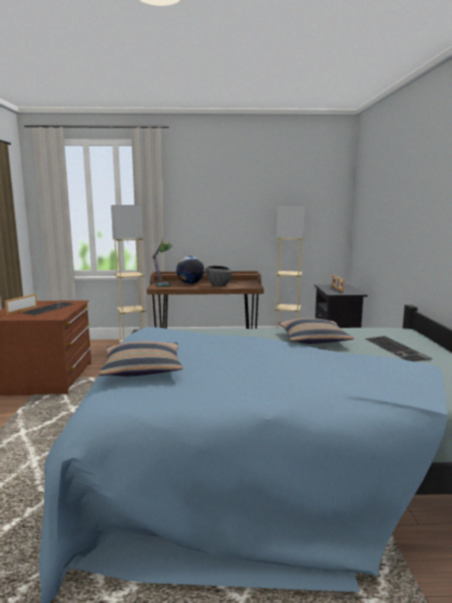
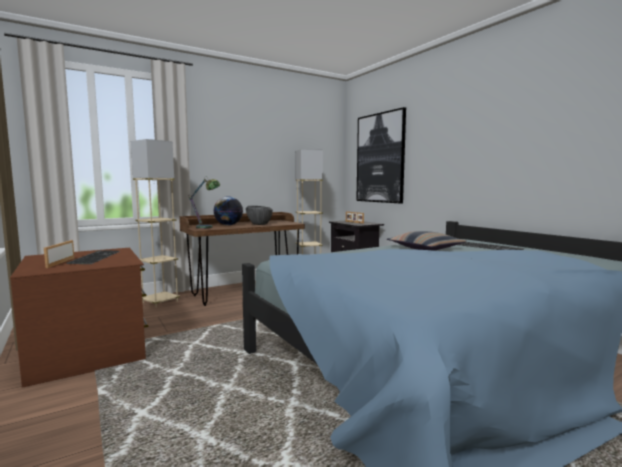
camera: 30 degrees left, 5 degrees down
(142, 369) = (366, 280): pillow -> none
(372, 214) = (380, 158): none -> picture

